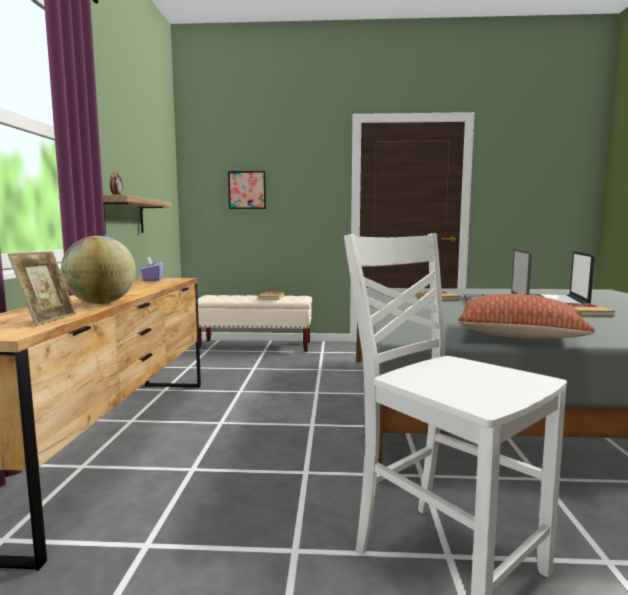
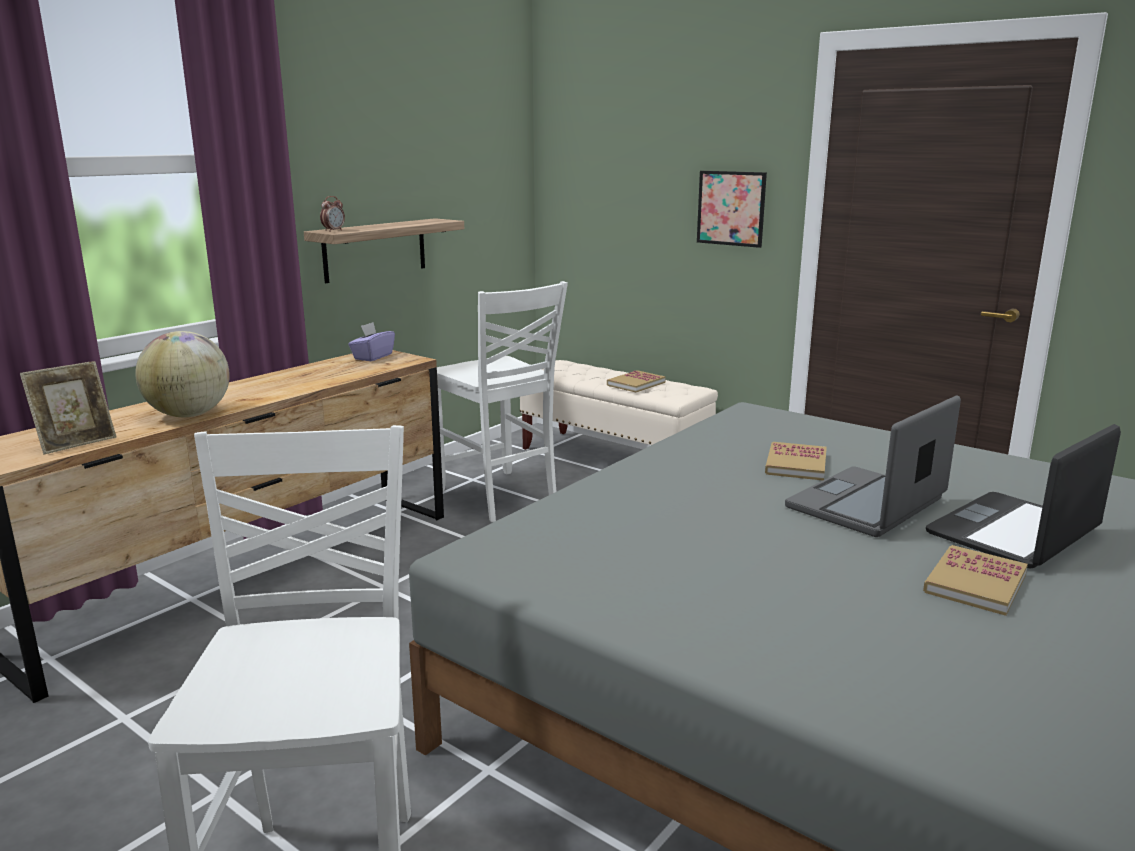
camera: 35 degrees right, 10 degrees up
(219, 371) = (498, 497): none -> white chair
(247, 190) = (630, 184): picture -> picture (731, 208)
(519, 335) = (649, 607): pillow -> none

